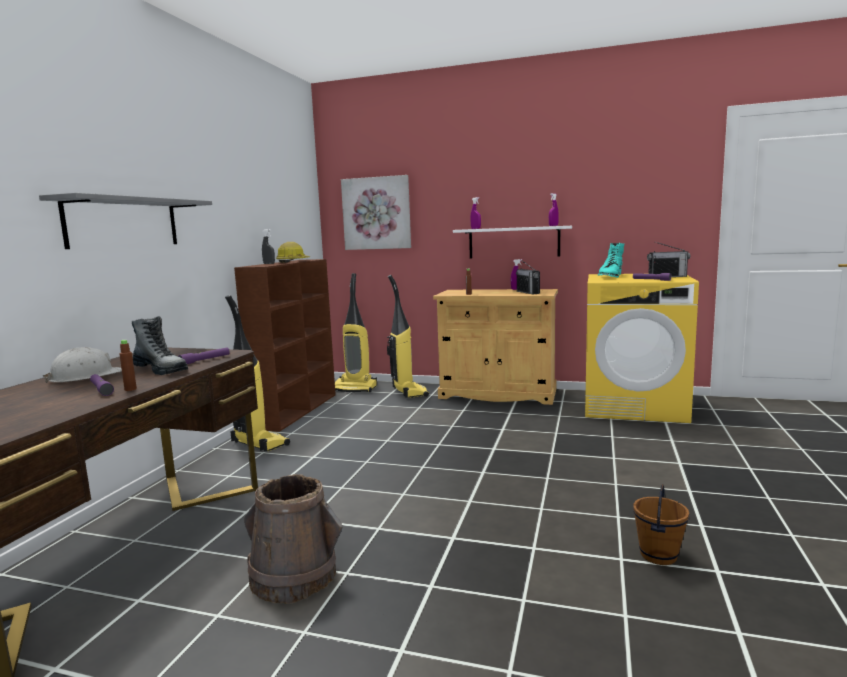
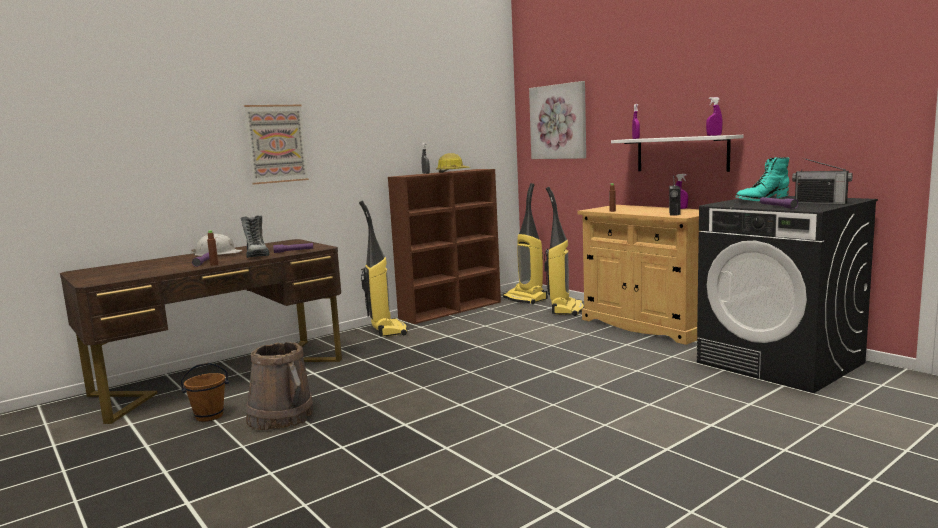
camera: 35 degrees right, 0 degrees up
(123, 223) = (276, 143): grey shelf -> picture
(634, 406) = (780, 363): yellow washing machine -> black washing machine
(659, 555) = (529, 483): brown bucket -> brown bucket (209, 416)

